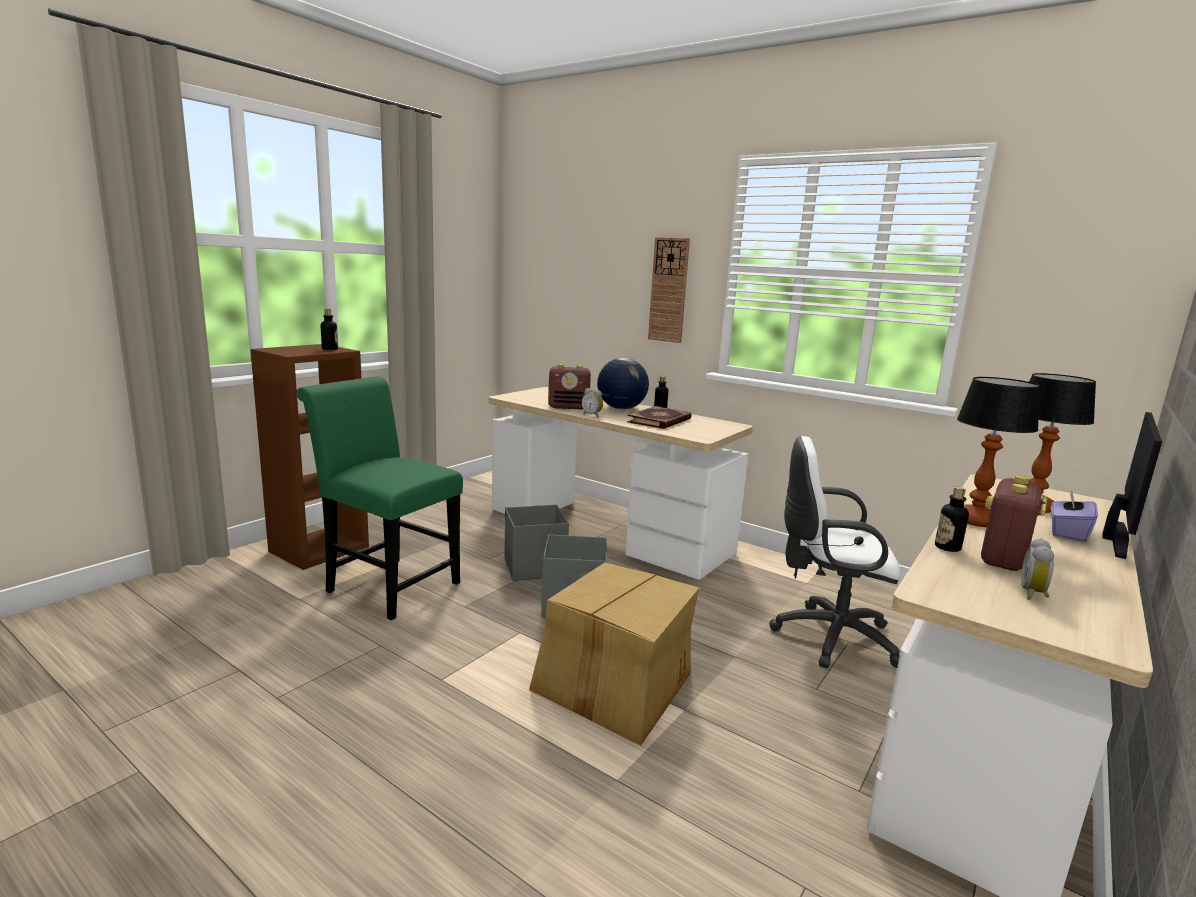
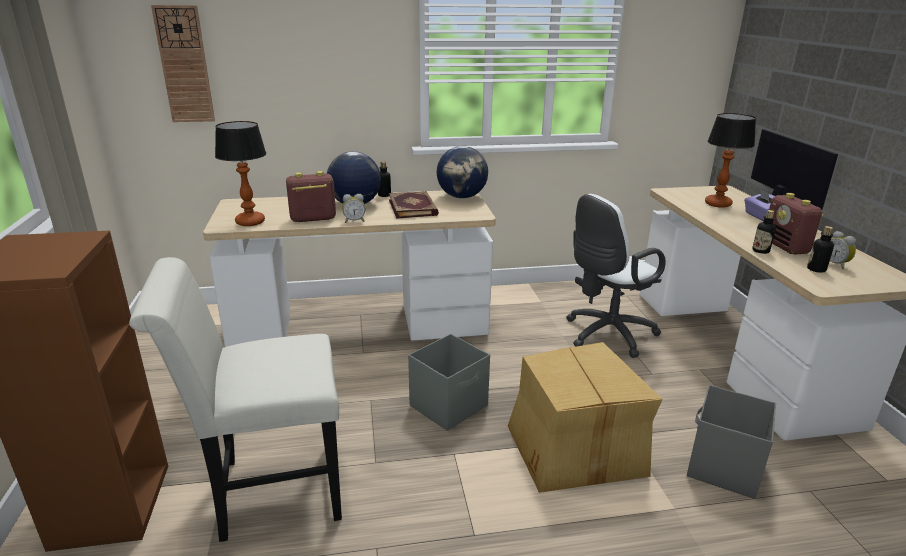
camera: 45 degrees left, 10 degrees up
(330, 349) = (65, 242): bottle -> bottle (816, 269)
(387, 584) = (269, 491): green chair -> white chair
(533, 567) = (364, 392): grey storage box -> grey storage box (723, 467)
(569, 407) = (312, 218): radio -> radio turned 150 degrees counterclockwise
(669, 290) = (355, 70): wall clock -> wall clock (184, 65)
(723, 426) = (462, 197): none -> globe
(974, 520) = (725, 225): table lamp -> table lamp (249, 222)

